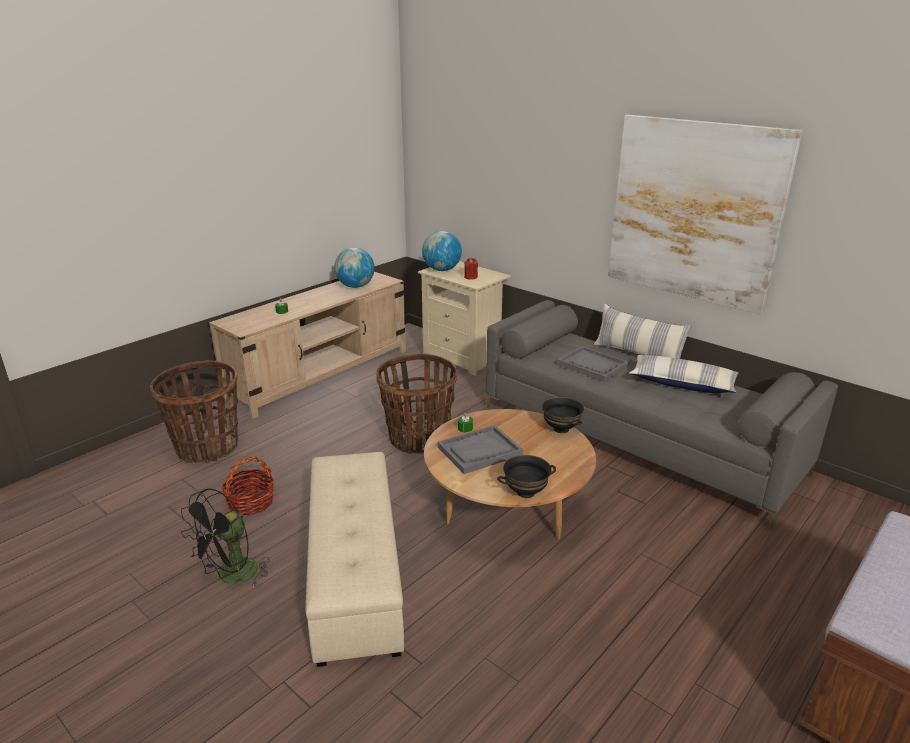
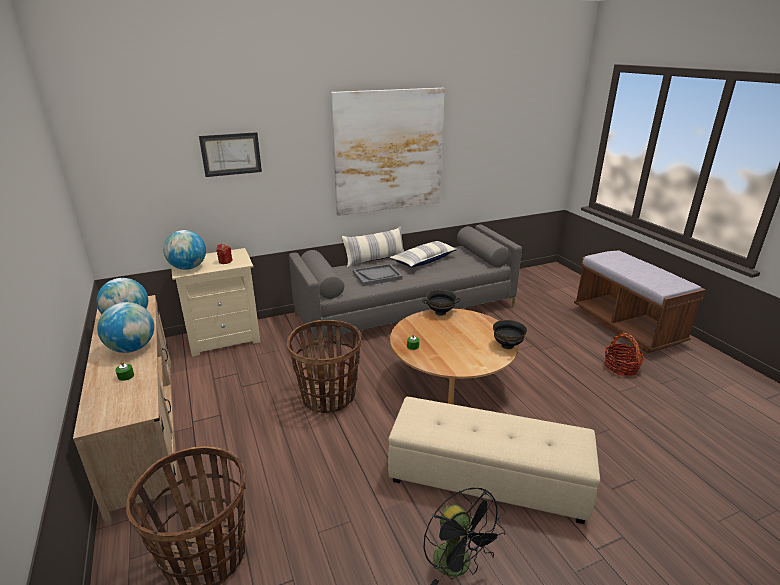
camera: 65 degrees left, 0 degrees up
(251, 502) = (347, 532): basket -> basket (621, 367)
(318, 301) = (132, 348): none -> globe
(479, 451) = (448, 348): grey tray -> none
(516, 169) = (231, 154): none -> picture

